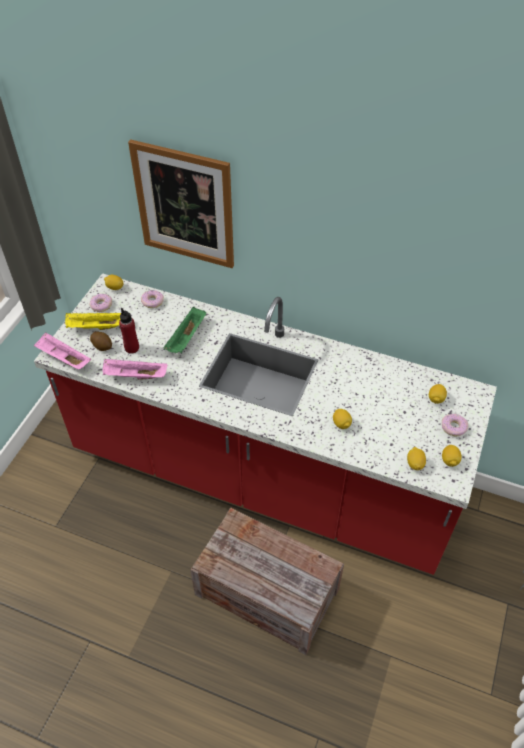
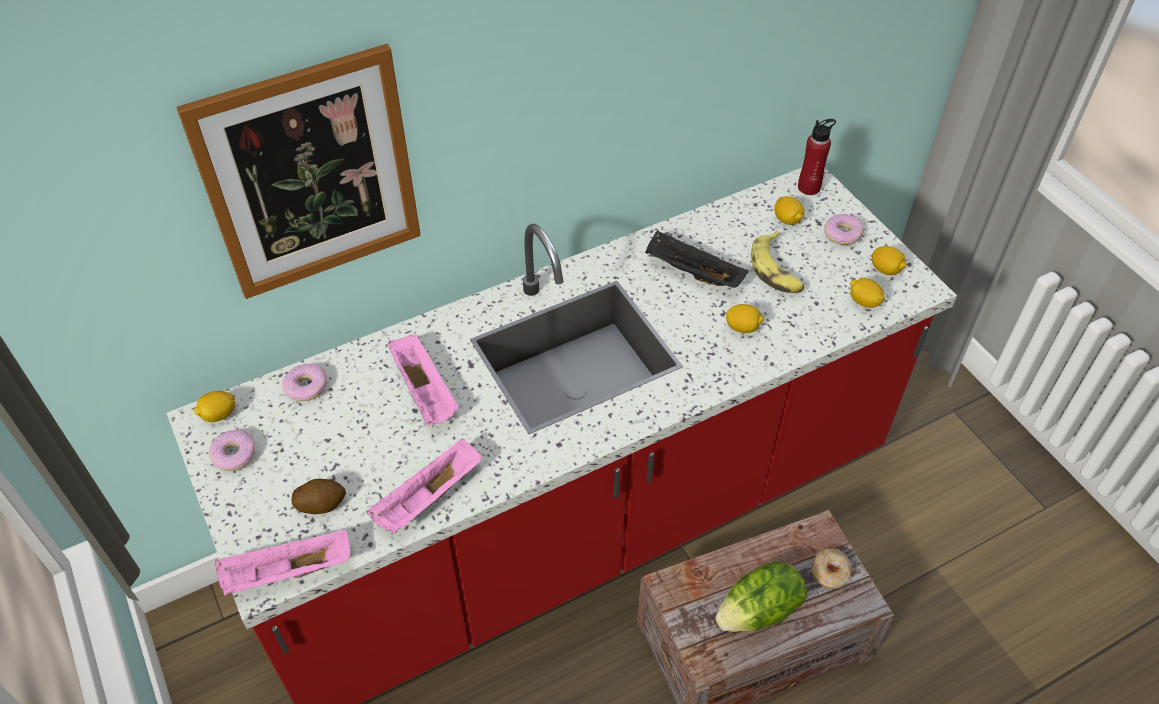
camera: 50 degrees left, 0 degrees up
(96, 327) = (273, 489): yellow tray -> none
(132, 348) = (368, 468): red bottle -> red bottle (809, 187)
(186, 338) = (425, 392): green tray -> pink tray
(254, 568) = (759, 612): none -> lettuce
(305, 586) = (830, 573): none -> donut
(354, 383) = (692, 273): none -> black tray
(395, 415) = (776, 270): none -> banana

